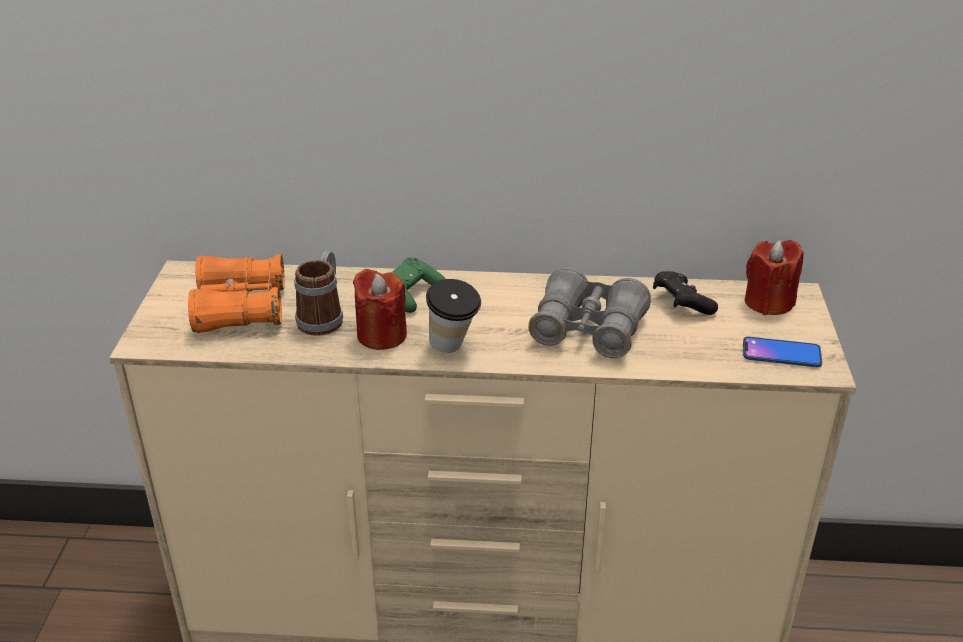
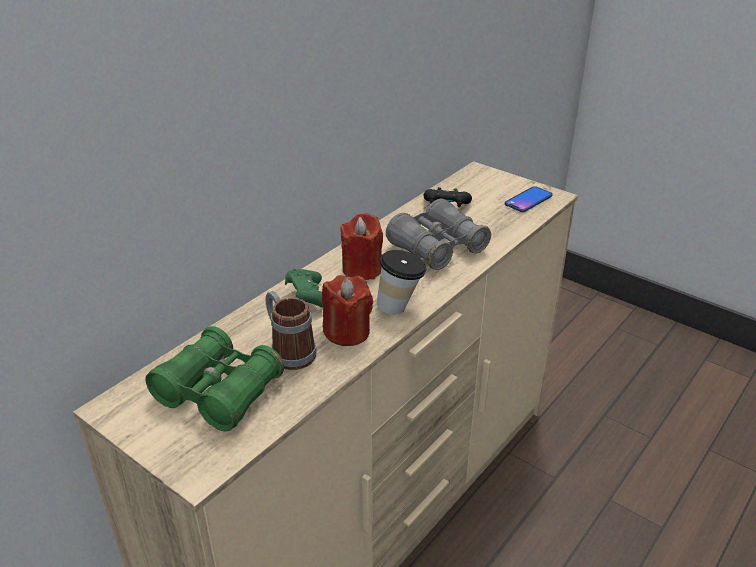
camera: 55 degrees left, 0 degrees up
(240, 309) = (219, 392): orange binoculars -> green binoculars
(768, 302) = (476, 182): red candle -> red candle (362, 269)

